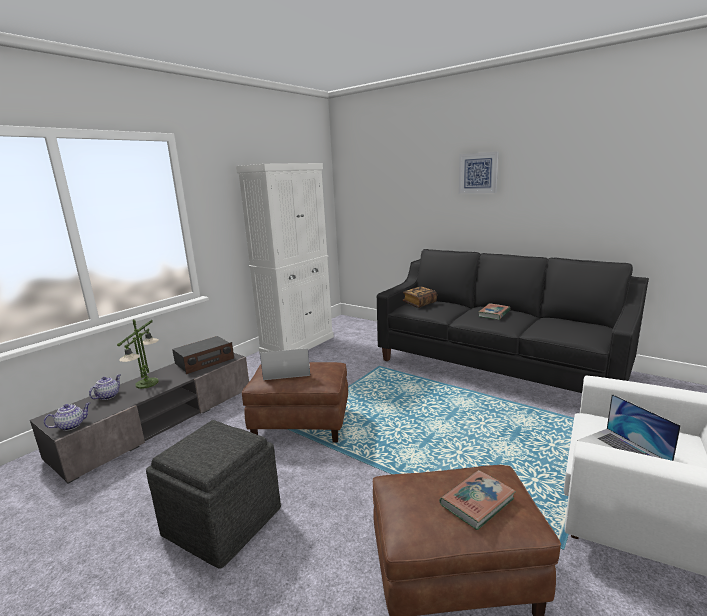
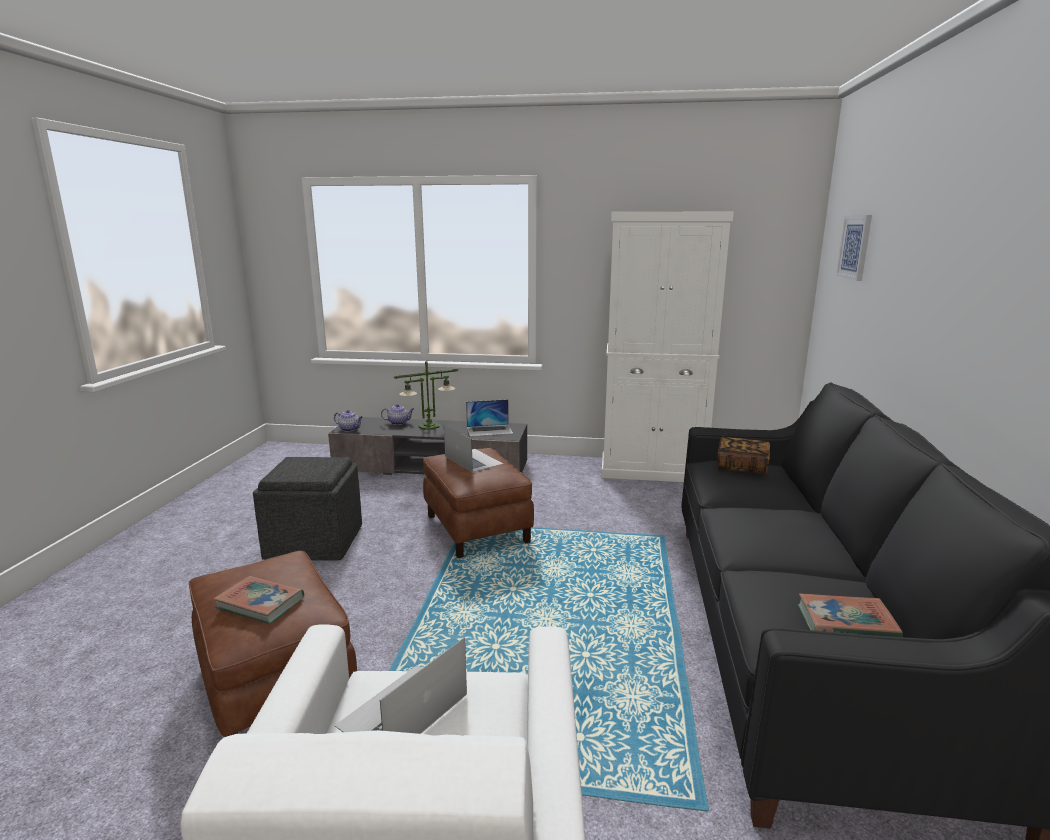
camera: 60 degrees right, 0 degrees up
(204, 361) = (489, 430): radio -> laptop
(478, 173) = (952, 246): picture -> picture (855, 247)
(494, 314) = (779, 526): book -> book (846, 624)

